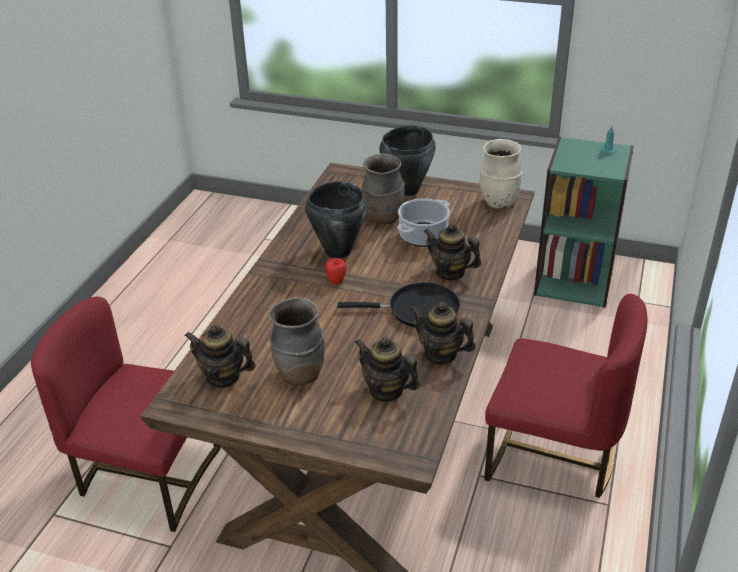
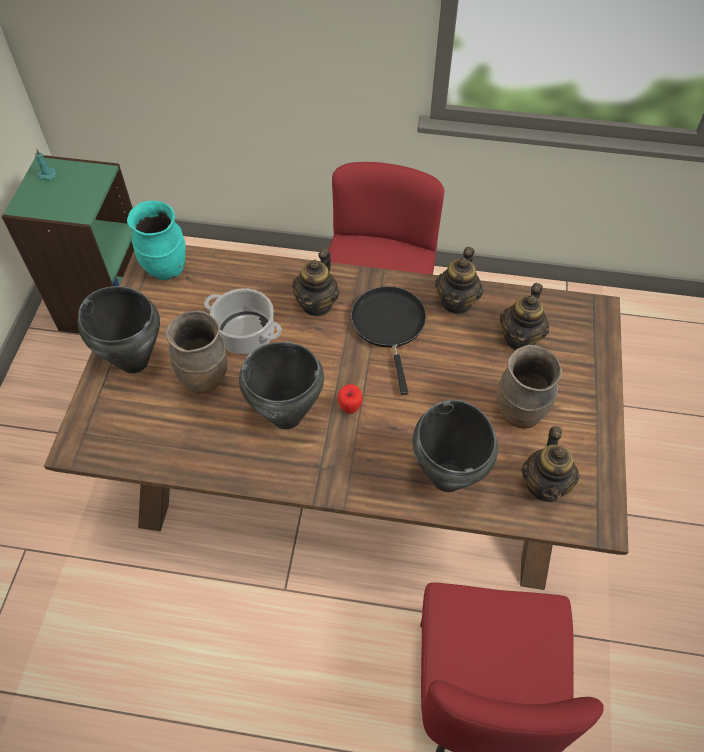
camera: 100 degrees left, 20 degrees up
(253, 324) = (448, 477): none -> black cooking pot
(498, 203) = (166, 269): beige vase -> turquoise vase

